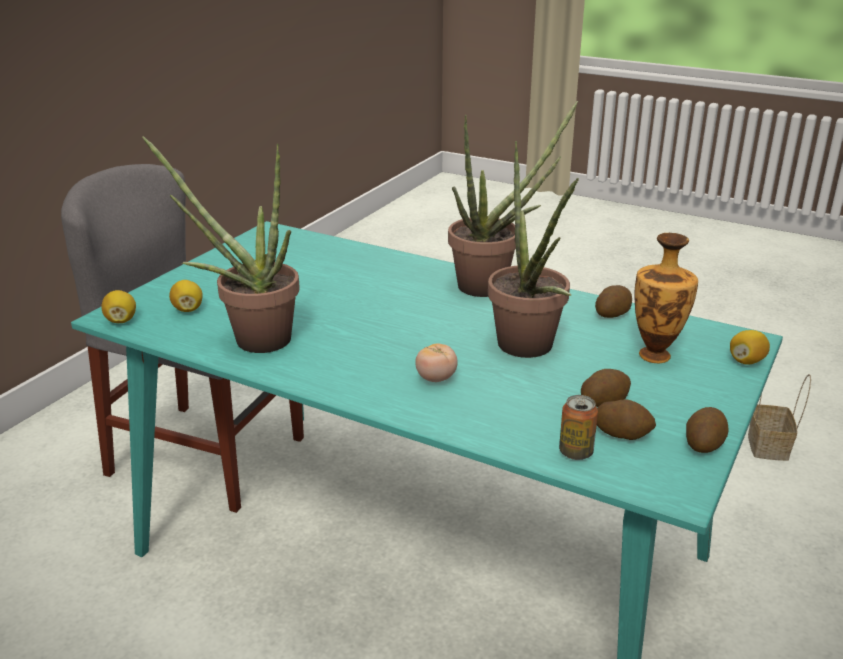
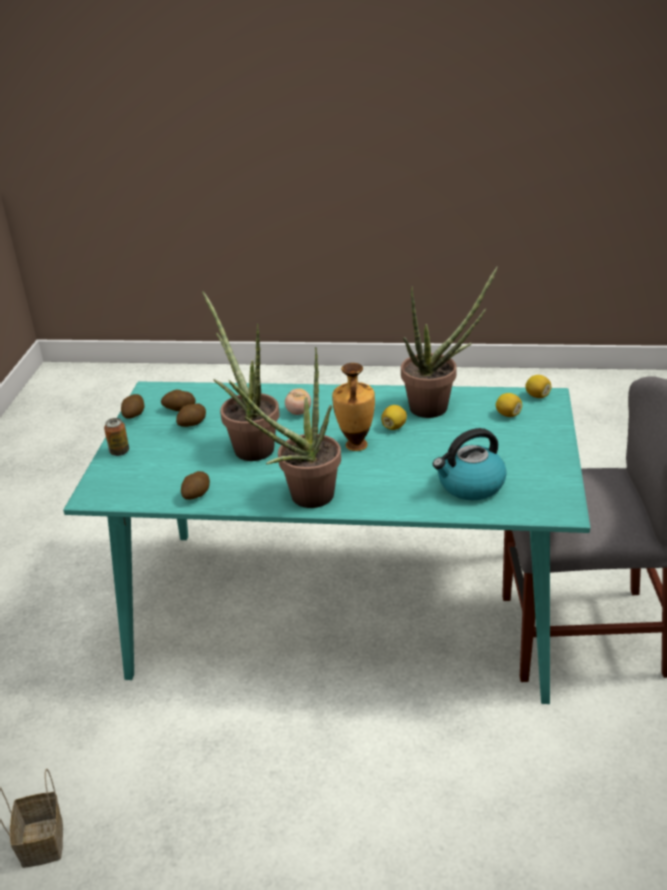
camera: 160 degrees right, 5 degrees up
(321, 261) = (470, 485): none -> kettle
(575, 452) = (203, 394): can -> can (119, 451)
(655, 354) = (161, 465): vase -> vase (355, 446)
(746, 361) = (97, 476): lemon -> lemon (394, 427)

